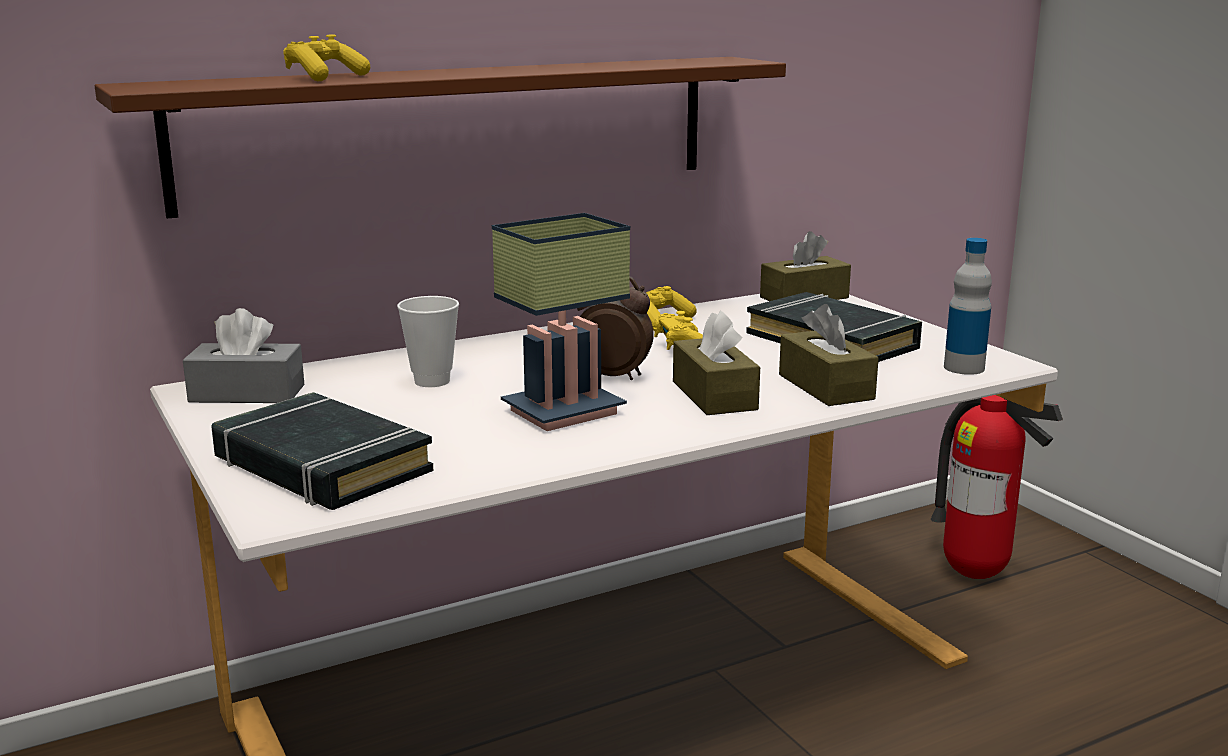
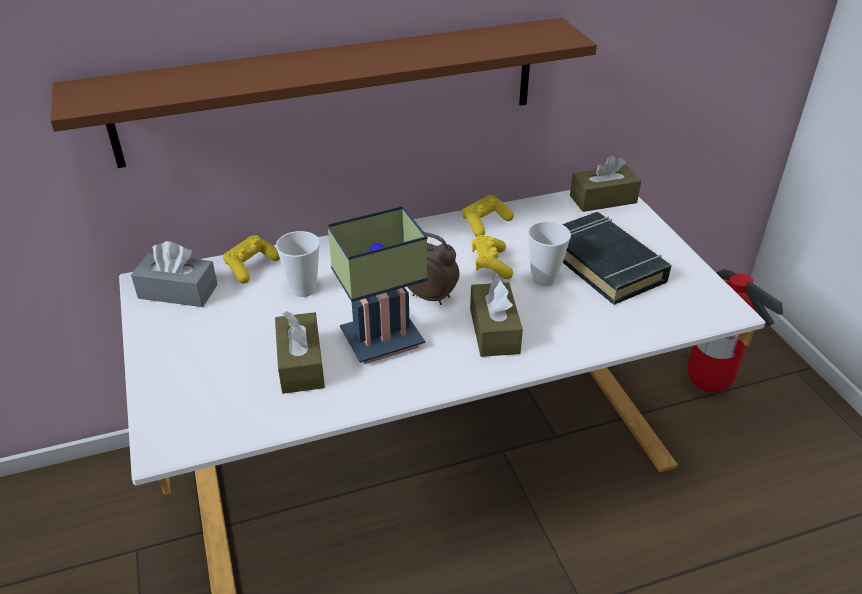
camera: 10 degrees right, 20 degrees up
(320, 465) = (204, 389): black book -> none
(325, 77) = (220, 76): yellow game controller -> yellow game controller (251, 266)
(759, 355) = (544, 278): none -> cup
(825, 387) = (579, 328): brown tissue box -> brown tissue box (301, 364)
(964, 368) = (692, 313): bottle -> none

